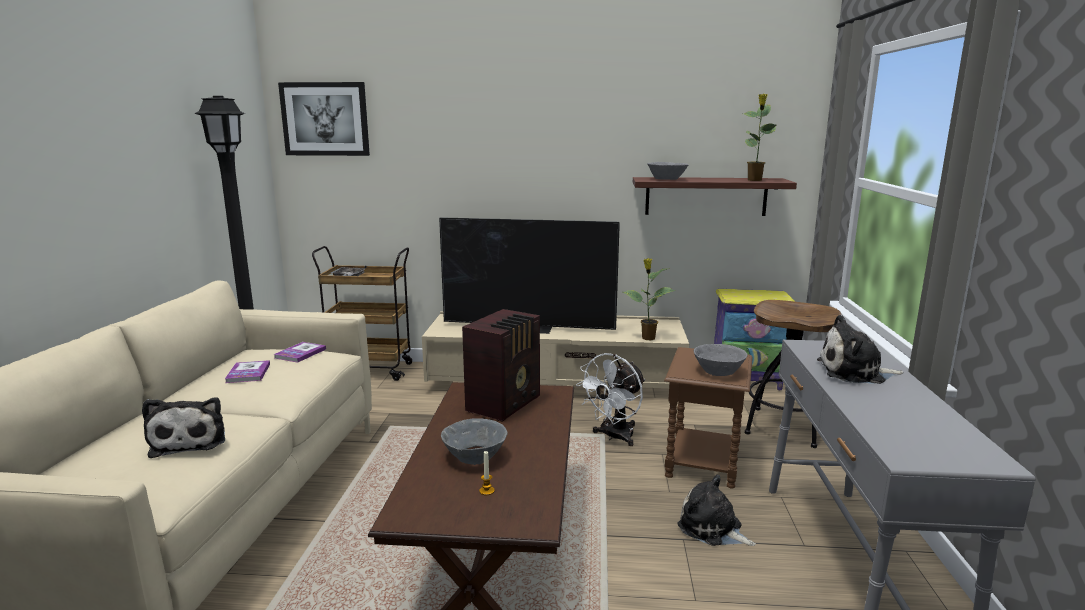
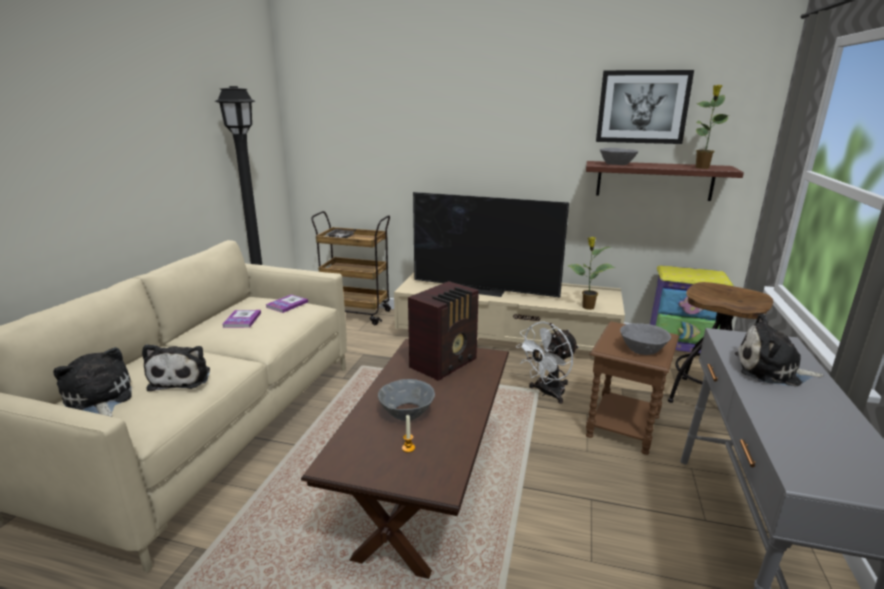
camera: 10 degrees right, 5 degrees up
(325, 119) = (326, 104): picture -> picture (642, 107)
(712, 529) = (620, 492): plush toy -> plush toy (99, 400)

